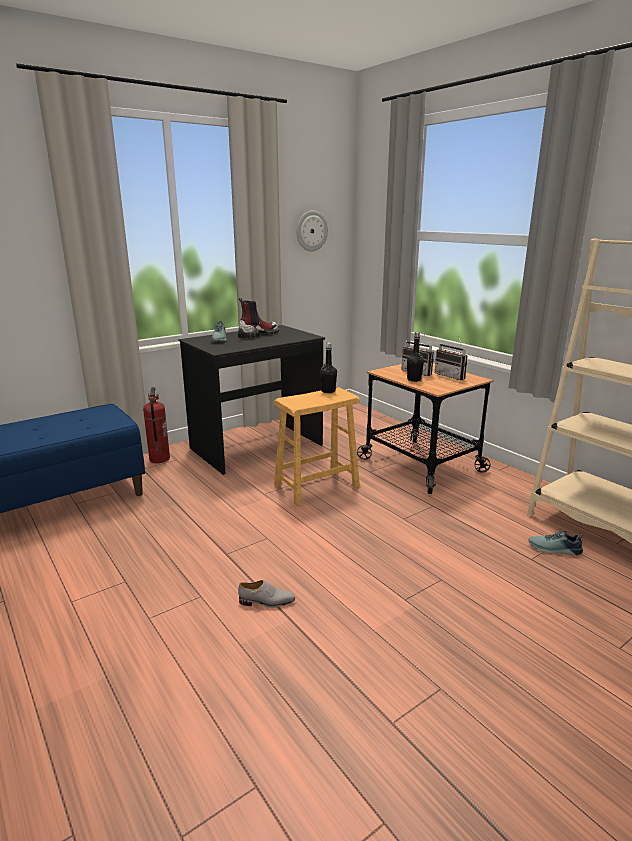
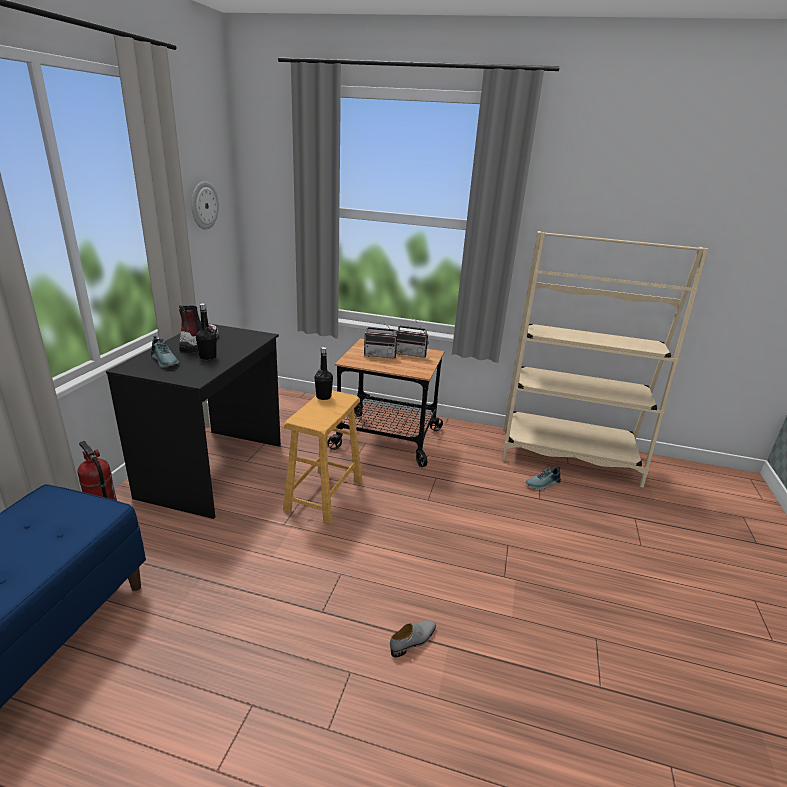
camera: 40 degrees left, 5 degrees up
(414, 379) = (388, 365): black bottle -> black bottle (208, 357)

